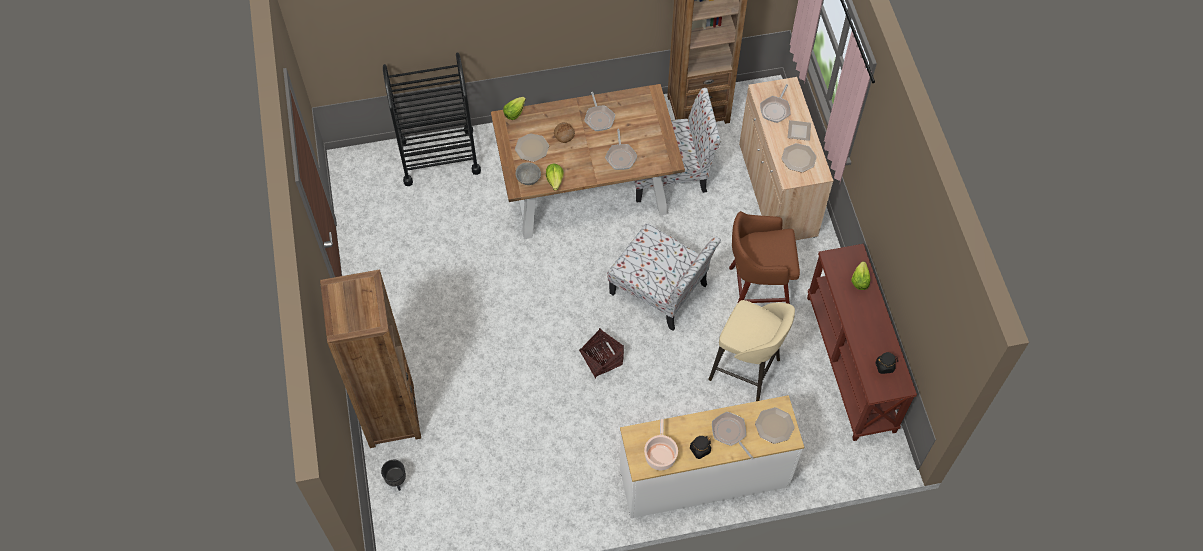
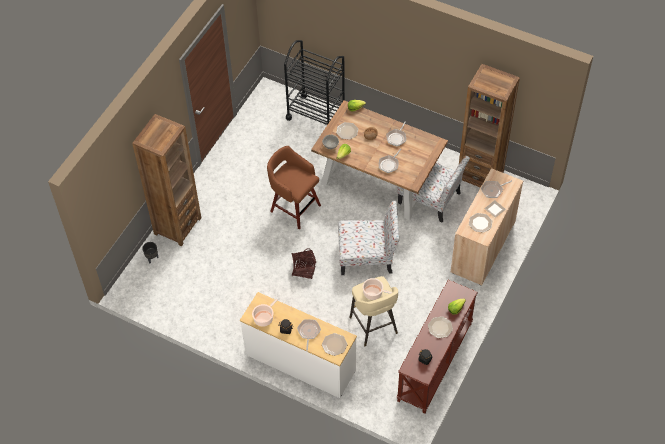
camera: 40 degrees right, 5 degrees down
(660, 290) = (367, 256): chair -> chair turned 75 degrees counterclockwise
(753, 328) = (374, 293): none -> cooking pot
(756, 289) = (420, 290): brown stool -> brown stool (294, 207)
(864, 316) = (440, 328): none -> plate

